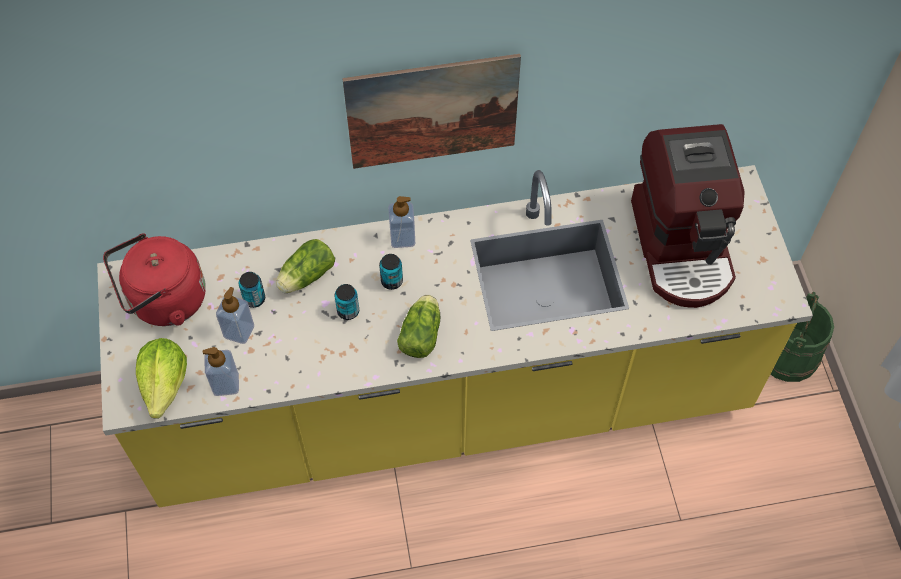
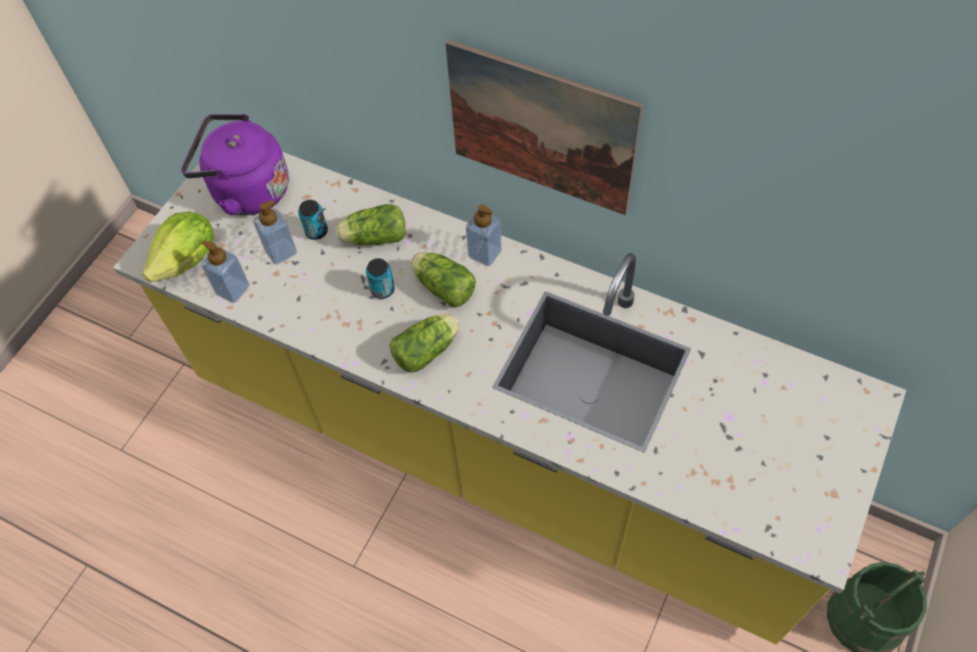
camera: 40 degrees right, 0 degrees up
(164, 302) = (246, 191): red kettle -> purple kettle
(392, 281) = (442, 286): can -> lettuce
(683, 246) = (754, 425): coffee machine -> none

